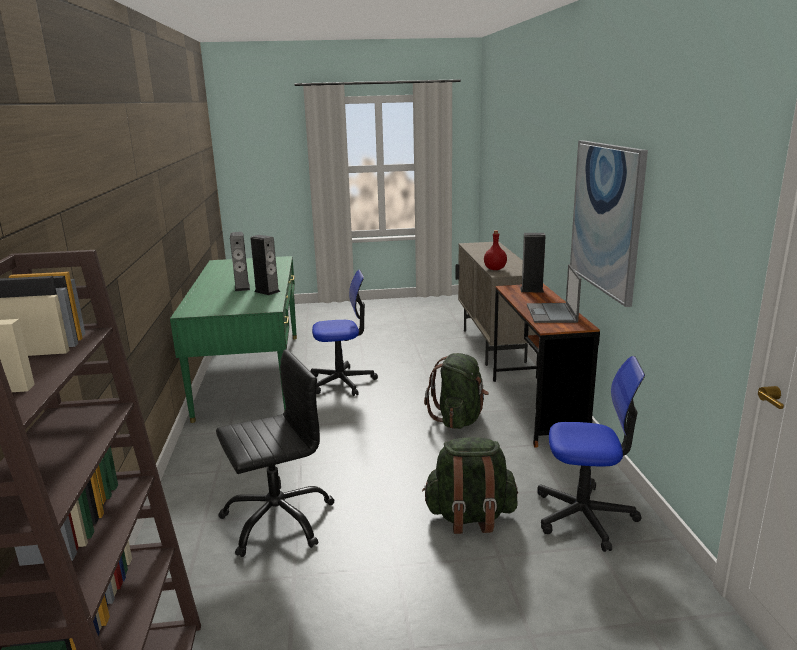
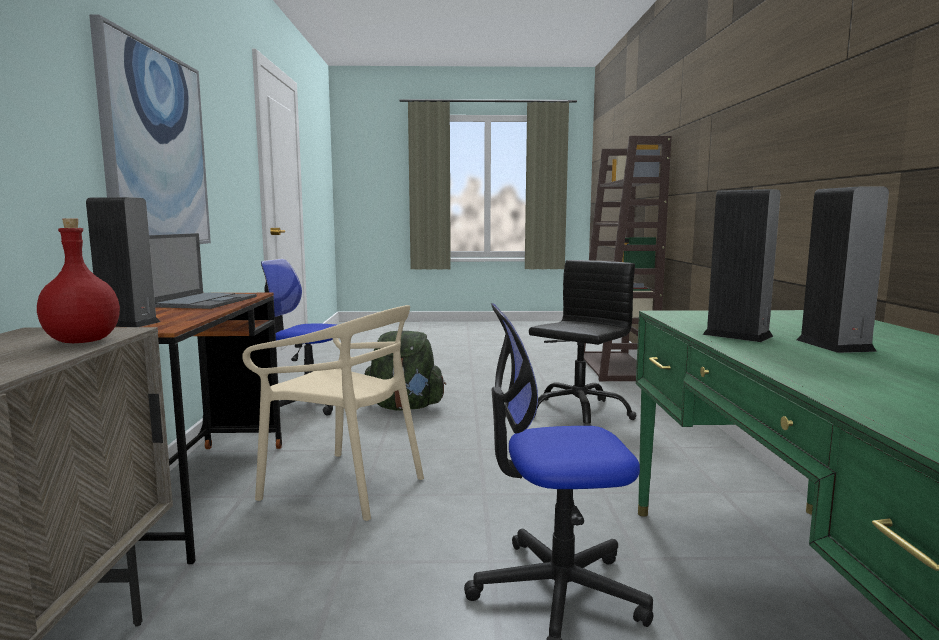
camera: 175 degrees left, 10 degrees down
(277, 520) = (578, 413): black office chair -> black office chair turned 150 degrees clockwise
(459, 419) = (344, 486): green backpack -> beige chair

